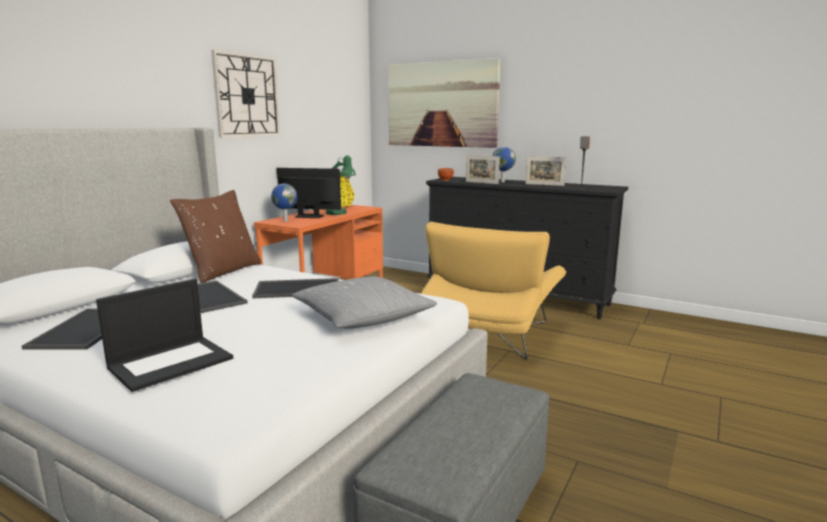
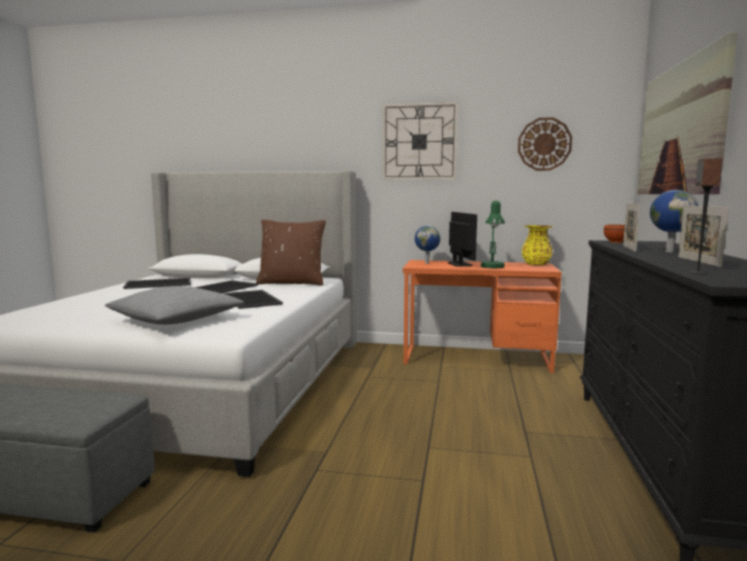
camera: 70 degrees right, 5 degrees down
(171, 362) = (88, 299): laptop -> none
(328, 104) = (544, 144): none -> wall clock
(491, 335) = (463, 460): yellow armchair -> none

